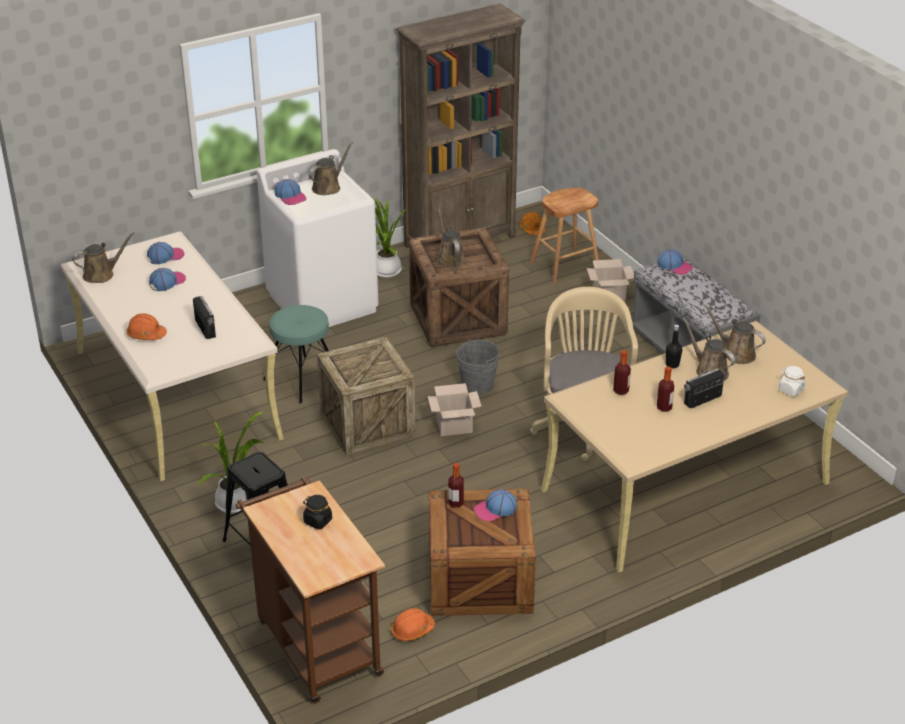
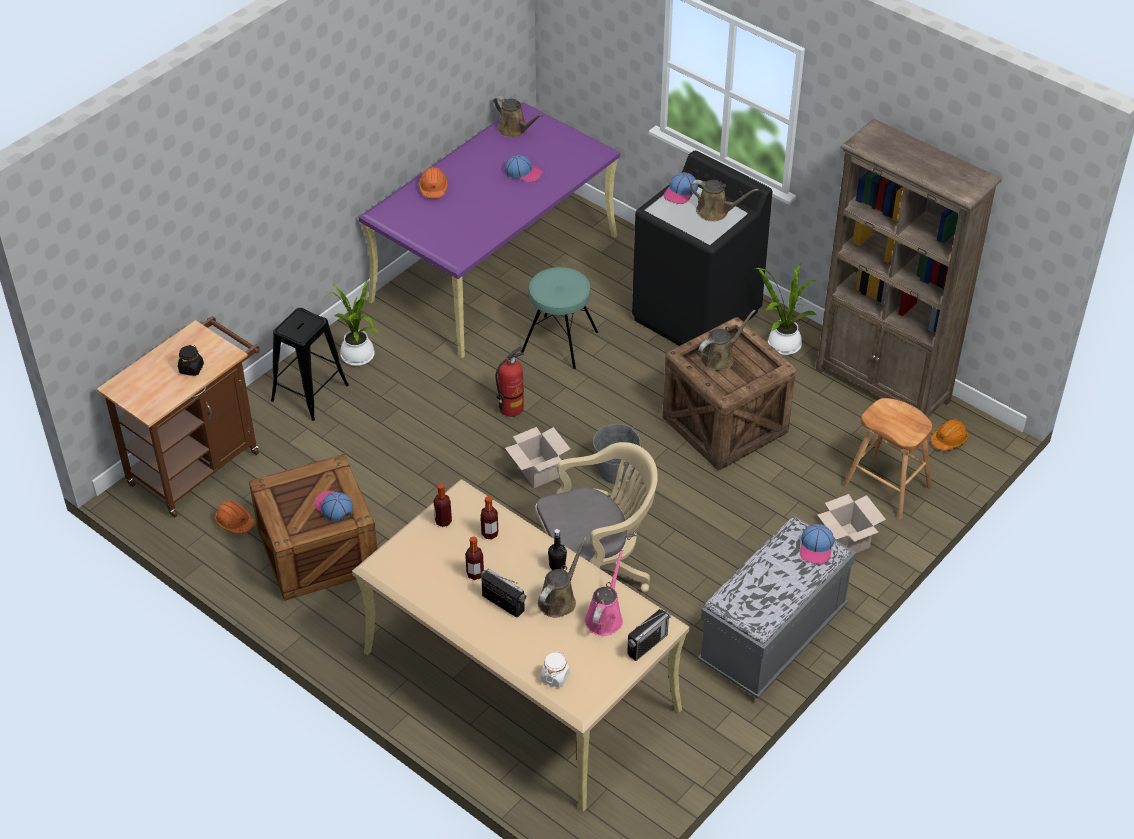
camera: 70 degrees right, 10 degrees up
(165, 256) = (566, 157): cap -> none
(176, 393) = (495, 267): beige desk -> purple desk
(205, 328) = (460, 220): radio -> radio (647, 644)
(323, 302) = (696, 316): white washing machine -> black washing machine
(367, 424) = (511, 408): crate -> fire extinguisher
(456, 503) = (332, 477): bottle -> bottle (443, 521)
(736, 353) = (605, 617): brown watering can -> pink watering can

